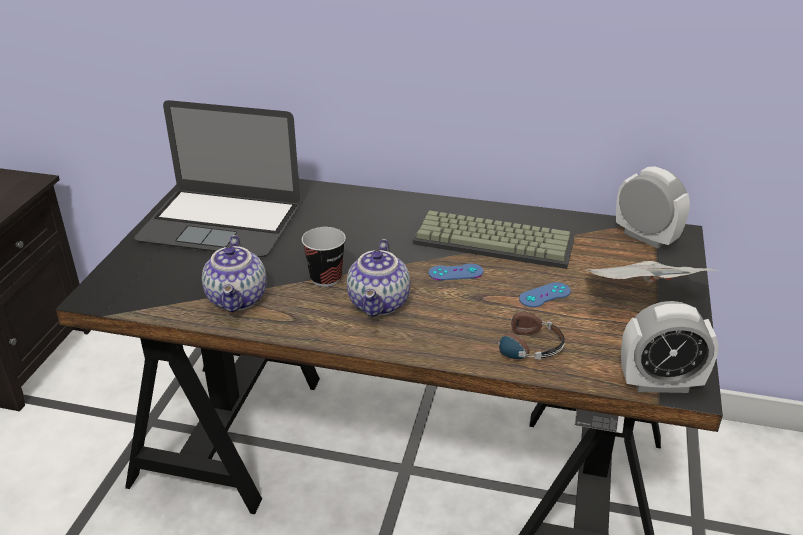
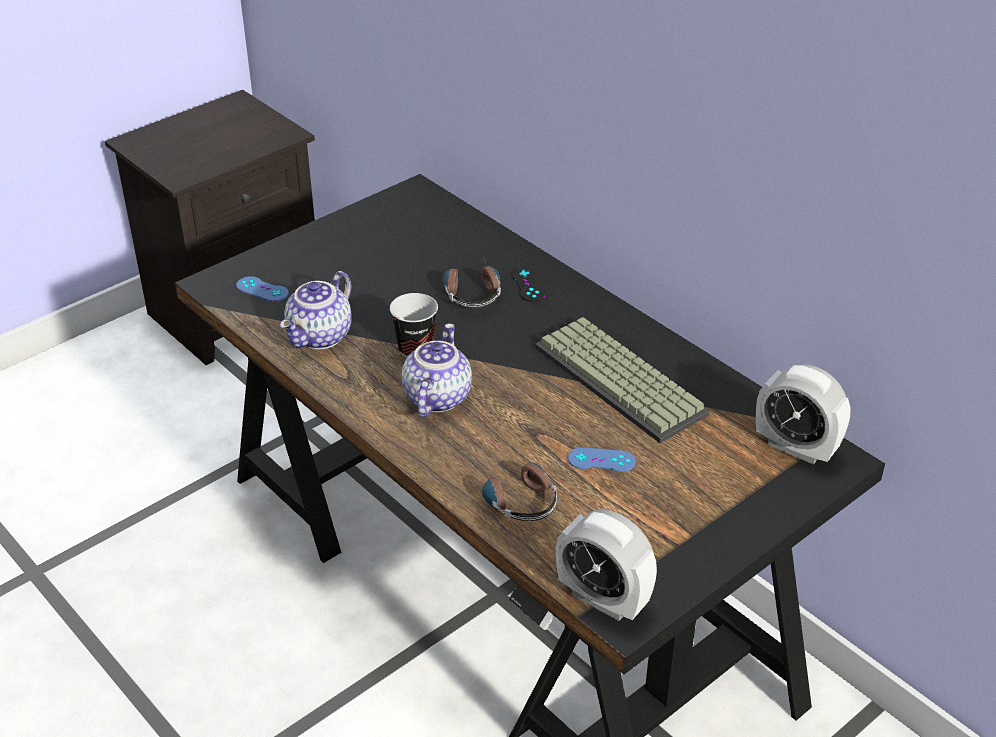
camera: 35 degrees right, 5 degrees up
(220, 222) = (382, 249): laptop -> none
(322, 225) = (471, 290): none -> headphones
(359, 207) = (528, 285): none -> black game controller
(380, 304) = (435, 397): teapot -> teapot turned 150 degrees clockwise
(455, 272) = (542, 397): blue game controller -> blue game controller (262, 289)
(643, 298) = (699, 511): newspaper -> none
(645, 237) = (796, 447): alarm clock -> alarm clock turned 135 degrees clockwise

